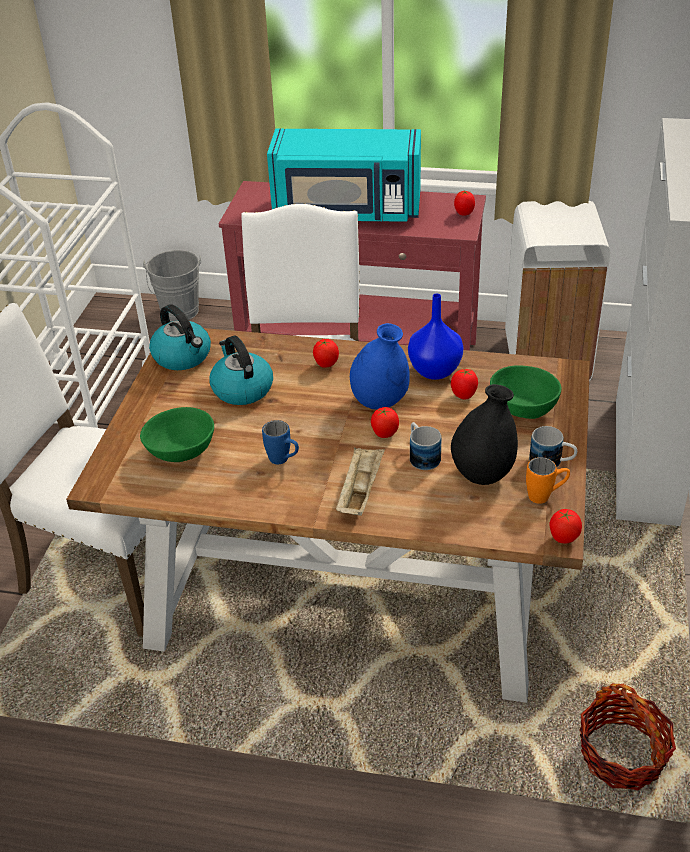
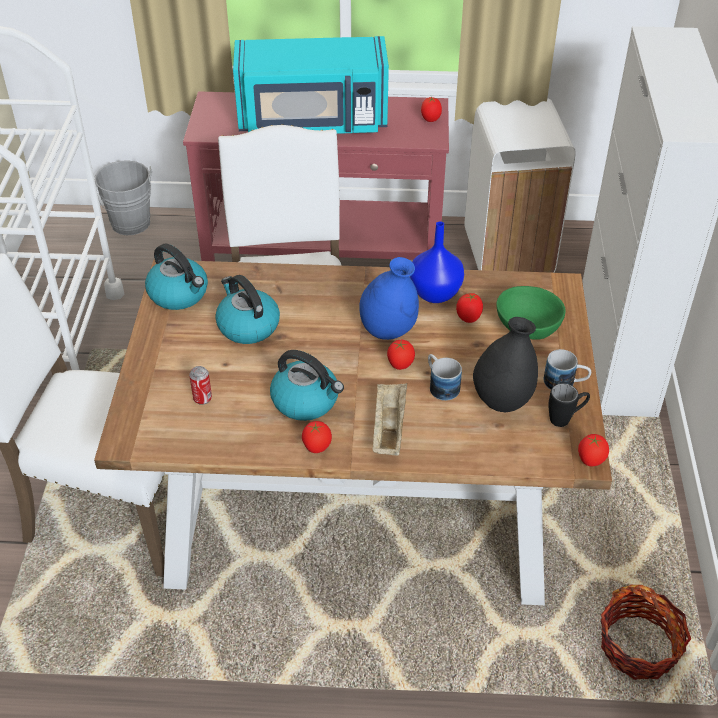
camera: 10 degrees left, 5 degrees up
(182, 451) = (202, 398): green bowl -> can
(283, 460) = (306, 401): blue mug -> kettle
(326, 365) = (326, 294): tomato -> tomato (316, 448)
(545, 496) = (565, 418): orange mug -> black mug

